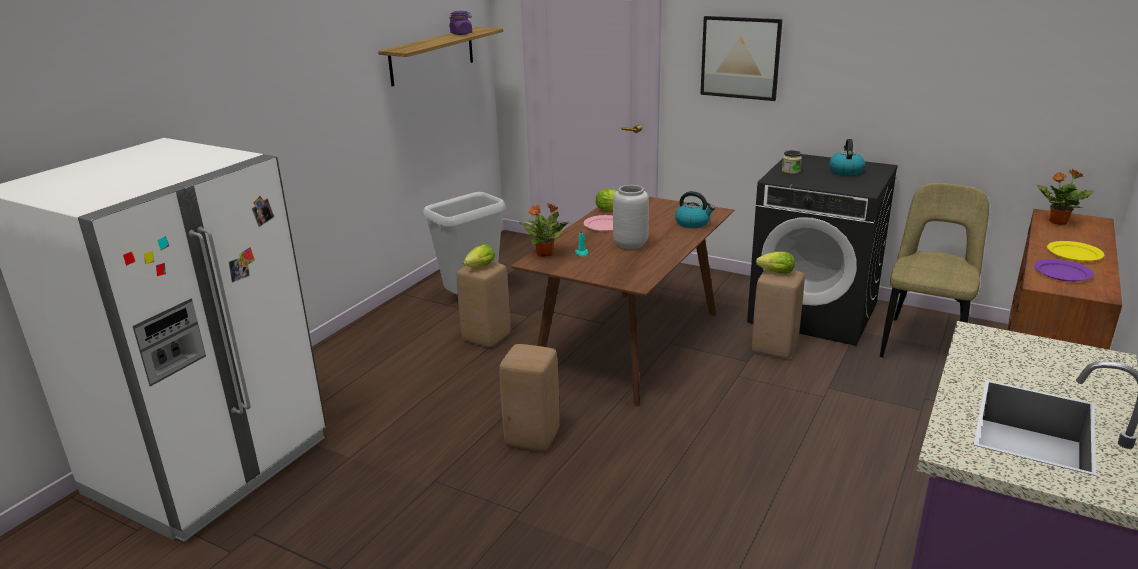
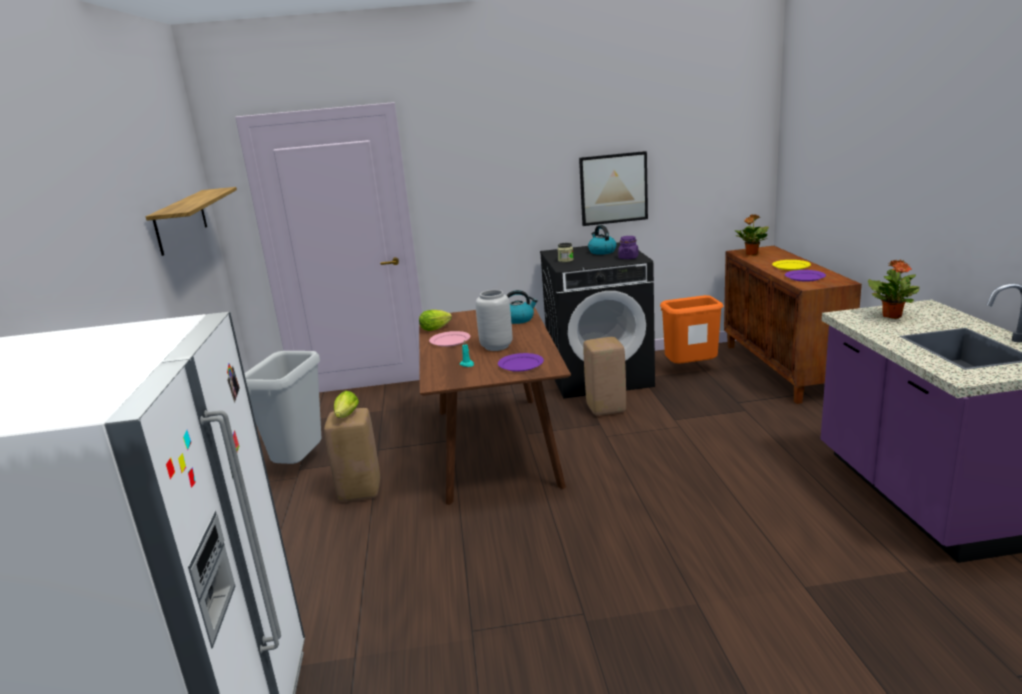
camera: 35 degrees left, 5 degrees down
(461, 34) = (203, 194): purple jar -> purple jar (628, 257)
(531, 438) = (512, 552): beige stool -> none
(545, 254) = (436, 375): potted plant -> potted plant (892, 316)
(621, 269) = (521, 364): none -> purple plate
(740, 58) = (483, 178): picture -> picture (613, 188)
(774, 272) = (597, 342): lettuce -> none
(924, 342) = (691, 370): beige chair -> orange trash can

